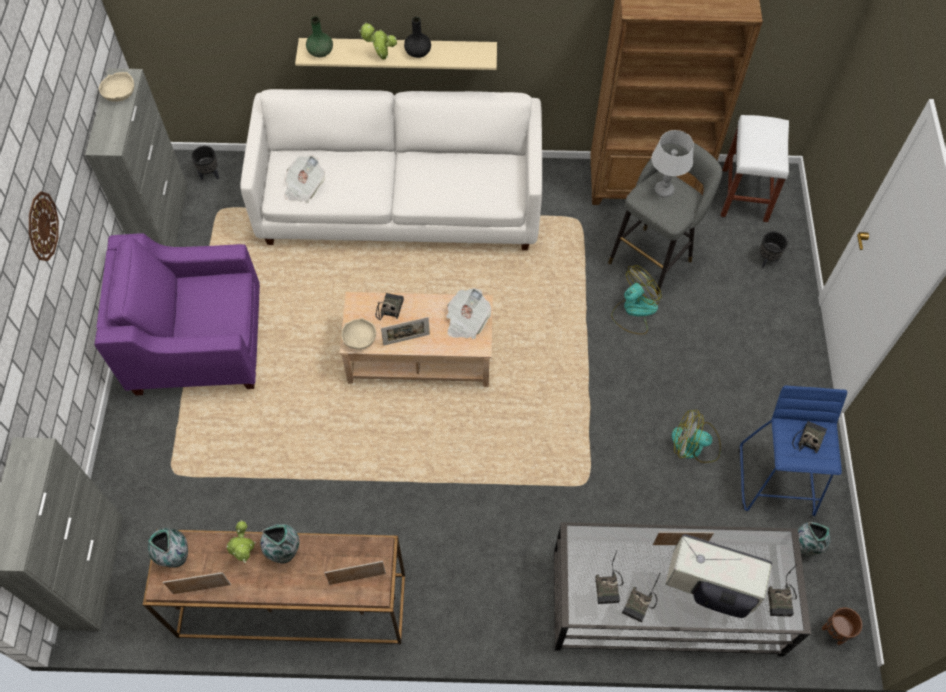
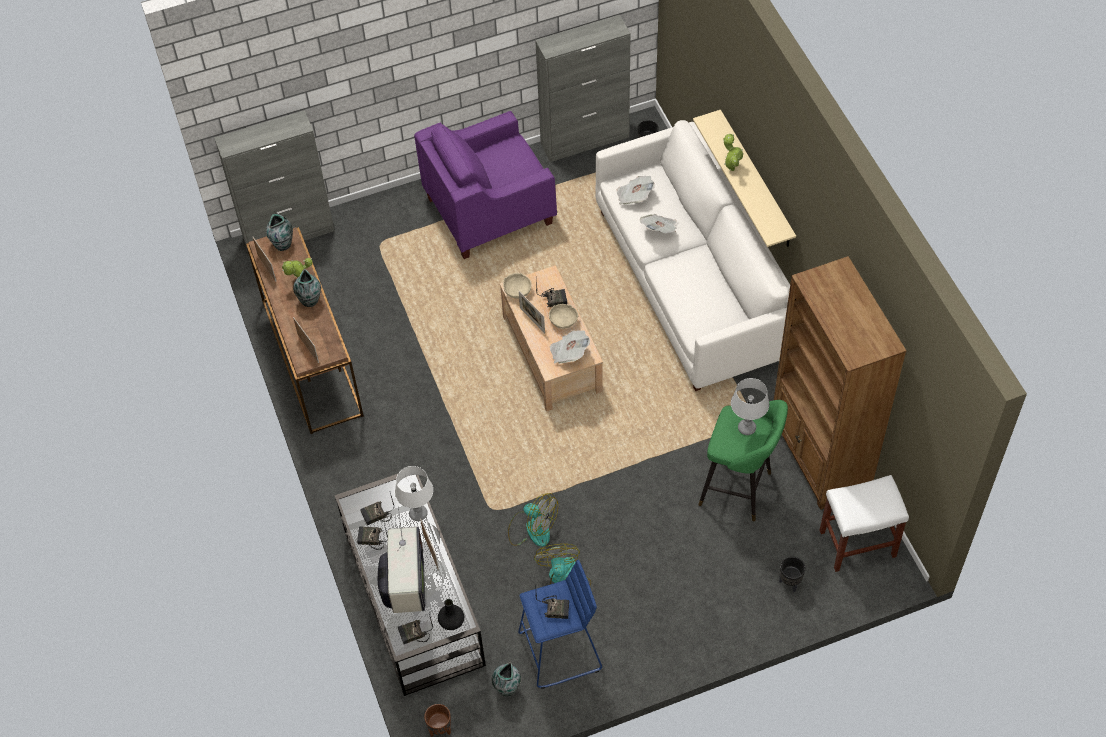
camera: 70 degrees right, 5 degrees down
(42, 226) = (447, 42): wall clock -> none
(119, 94) = (599, 32): beige bowl -> beige bowl (563, 321)
(198, 345) = (489, 211): purple armchair -> purple armchair turned 90 degrees counterclockwise
(321, 52) = (714, 128): green vase -> none
(363, 180) = (660, 230): none -> newspaper
(418, 52) = (751, 188): black vase -> black vase (451, 621)
(624, 540) = (418, 514): none -> white table lamp
(633, 311) = (675, 492): fan -> fan (532, 528)
(653, 259) = (739, 490): grey stool -> green stool

